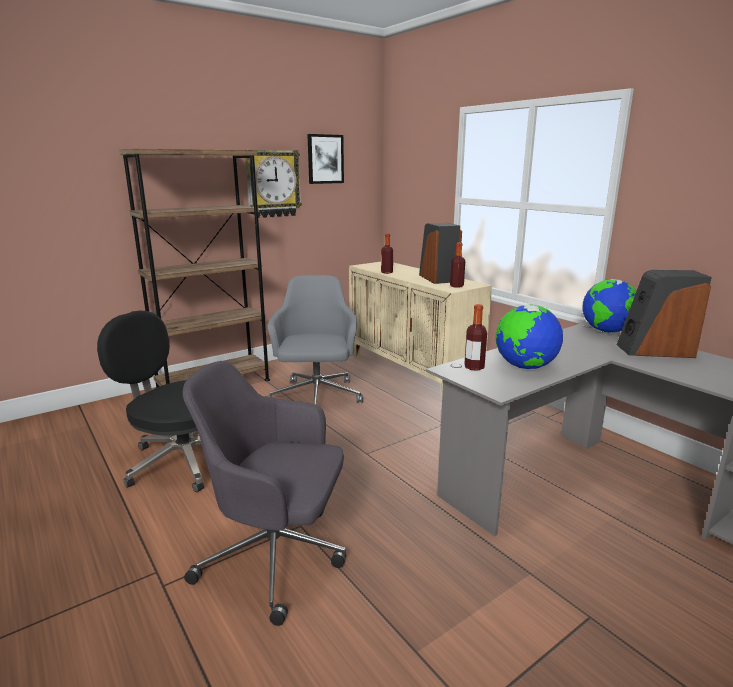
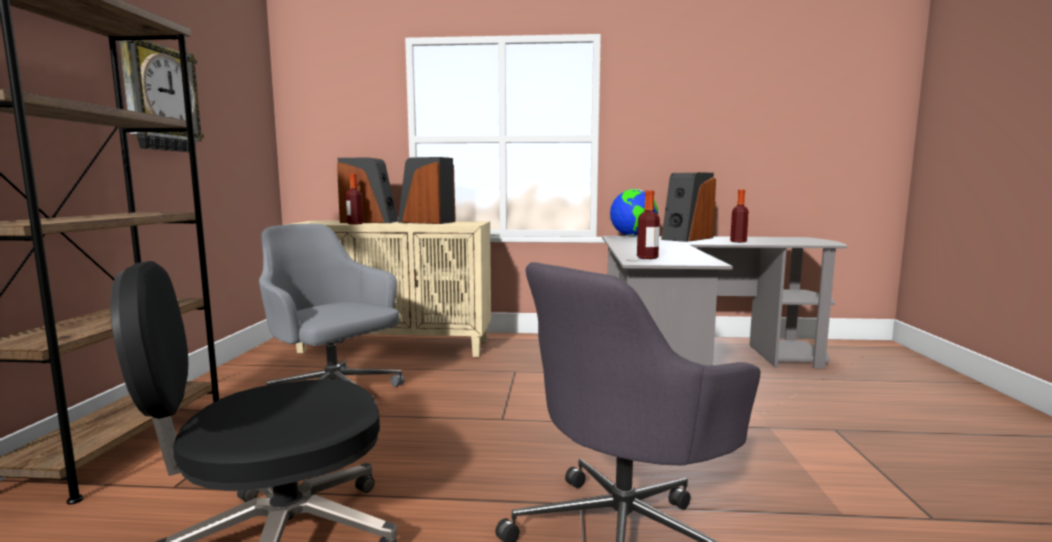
camera: 50 degrees left, 10 degrees down
(325, 159) = (219, 78): picture -> none
(406, 270) = (369, 222): none -> speaker
(456, 286) = (466, 223): bottle -> bottle (738, 241)
(525, 367) = (668, 253): globe -> none

